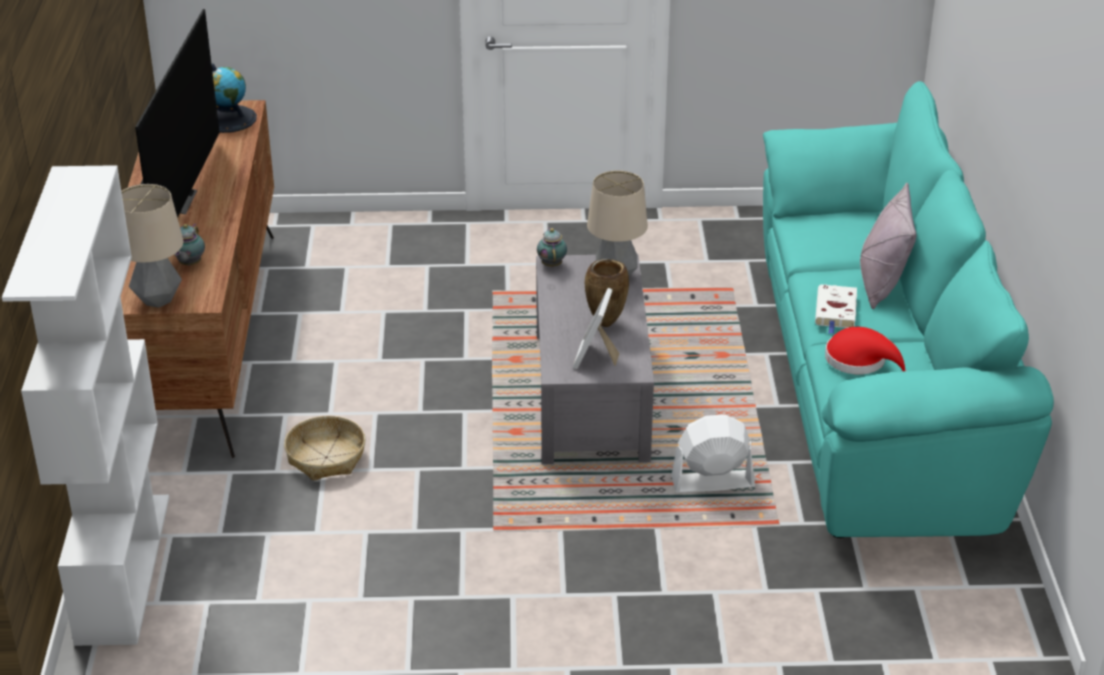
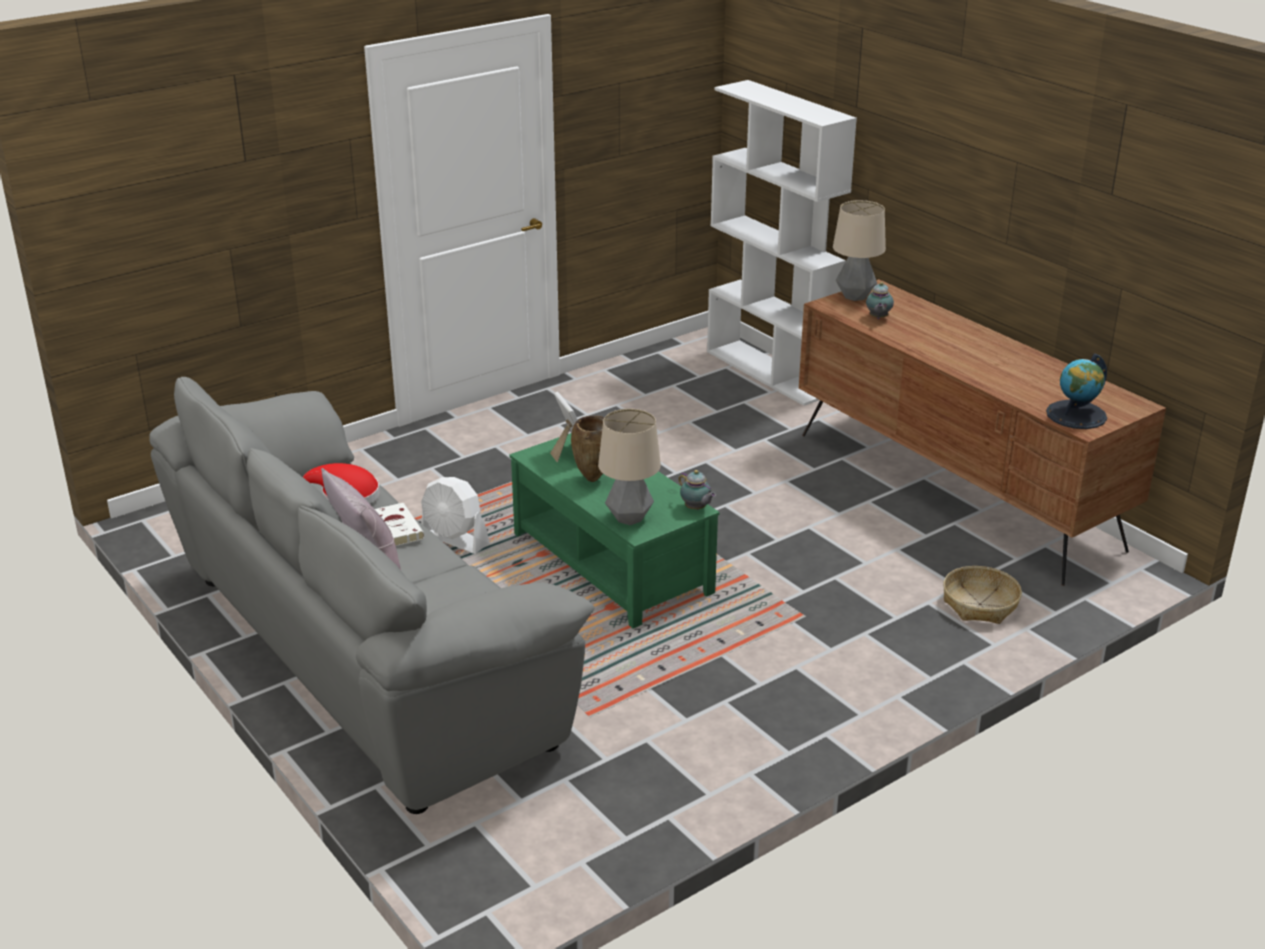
camera: 145 degrees right, 5 degrees down
(176, 201) = (972, 347): television -> none
(189, 264) = (878, 318): teapot -> teapot turned 150 degrees counterclockwise
(326, 457) = (745, 457): basket -> basket (979, 604)
(593, 397) = (610, 563): grey coffee table -> green coffee table
(712, 482) = (454, 539): white fan -> white fan turned 75 degrees clockwise
(874, 395) = (366, 659): turquoise sofa -> grey sofa

